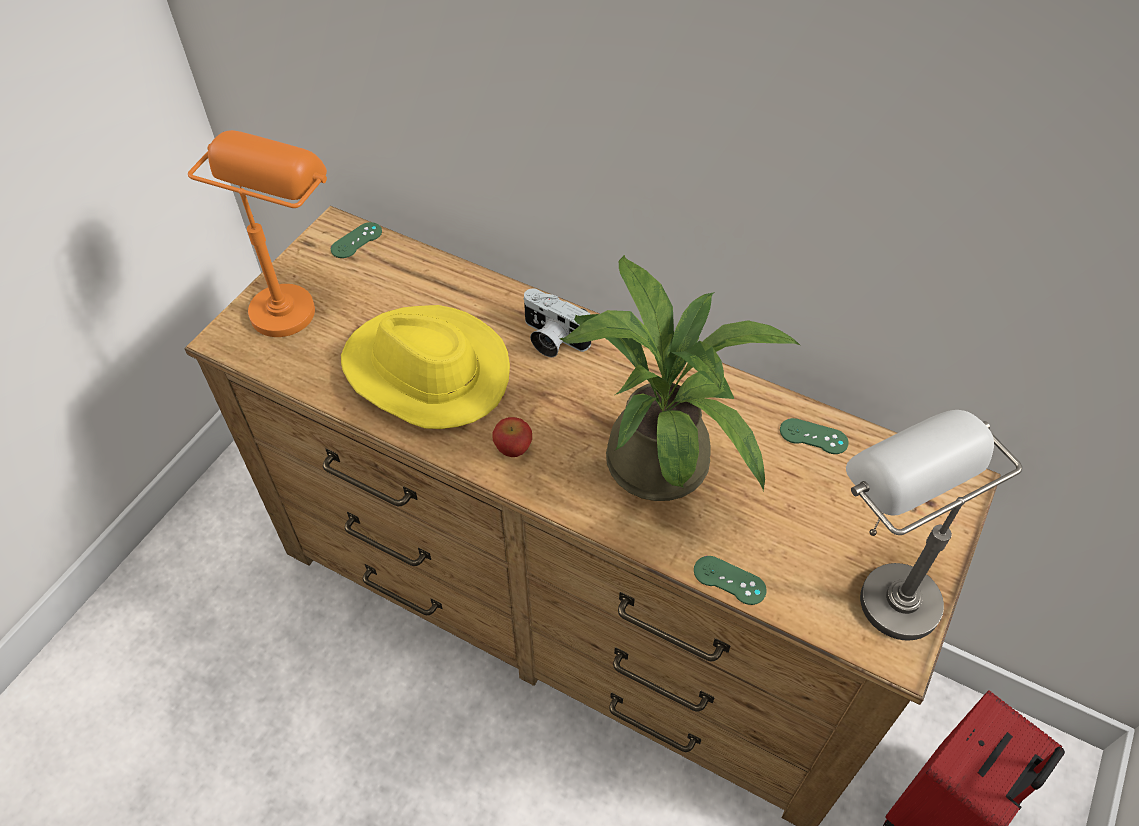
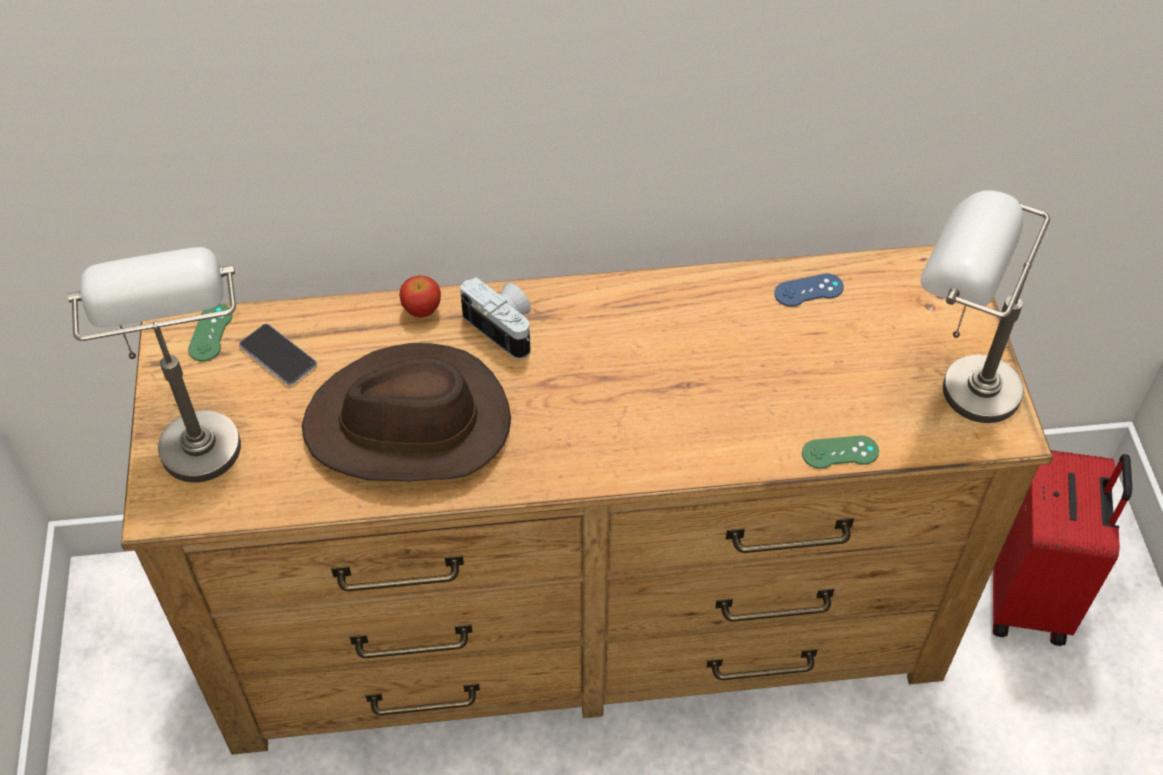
camera: 35 degrees left, 0 degrees up
(292, 297) = (195, 427): orange table lamp -> grey table lamp
(384, 278) = (278, 356): none -> phone
(425, 372) = (409, 426): yellow hat -> brown hat
(513, 448) = (559, 449): apple -> apple (422, 309)
(551, 339) = (505, 327): camera -> camera turned 135 degrees counterclockwise
(656, 451) = (689, 377): potted plant -> none
(813, 436) = (808, 290): green game controller -> blue game controller

